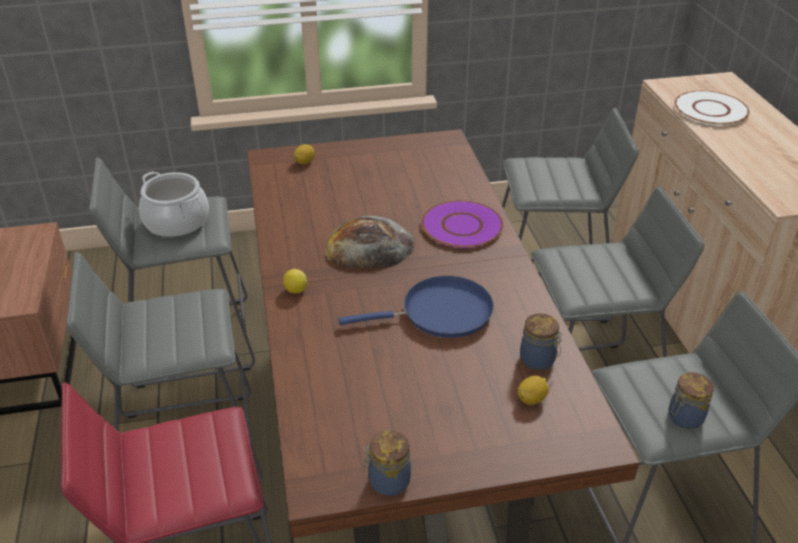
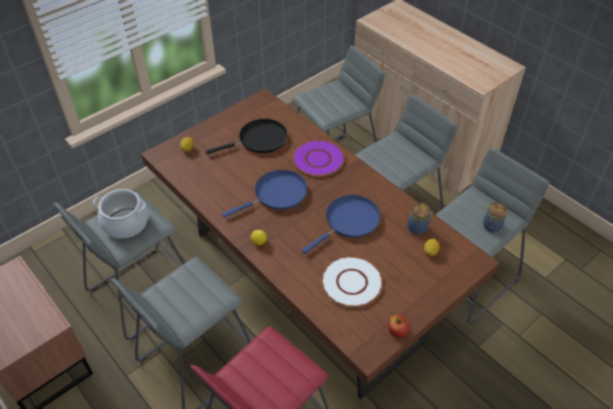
camera: 30 degrees left, 10 degrees up
(369, 246) = (277, 194): bread -> blue frying pan
(387, 481) = (397, 331): jar -> apple
(402, 180) = (259, 140): none -> black frying pan
(710, 110) = (406, 31): white plate -> white plate (351, 282)

